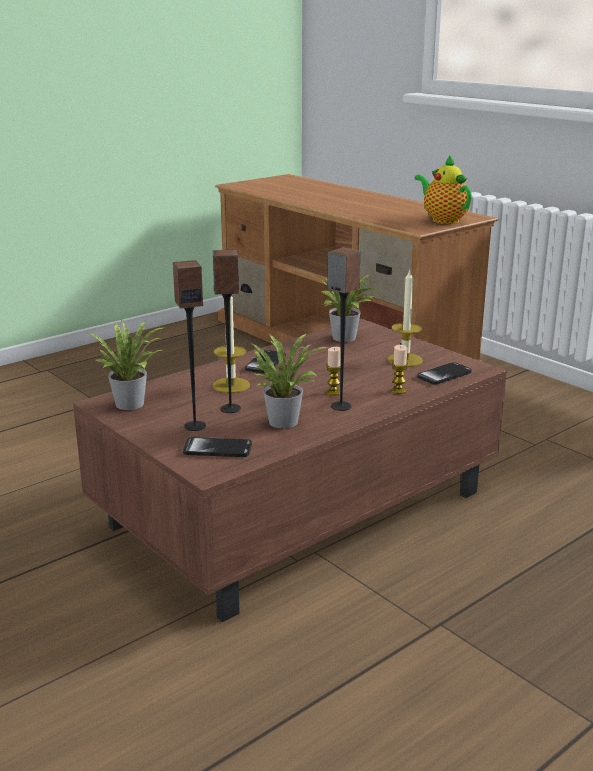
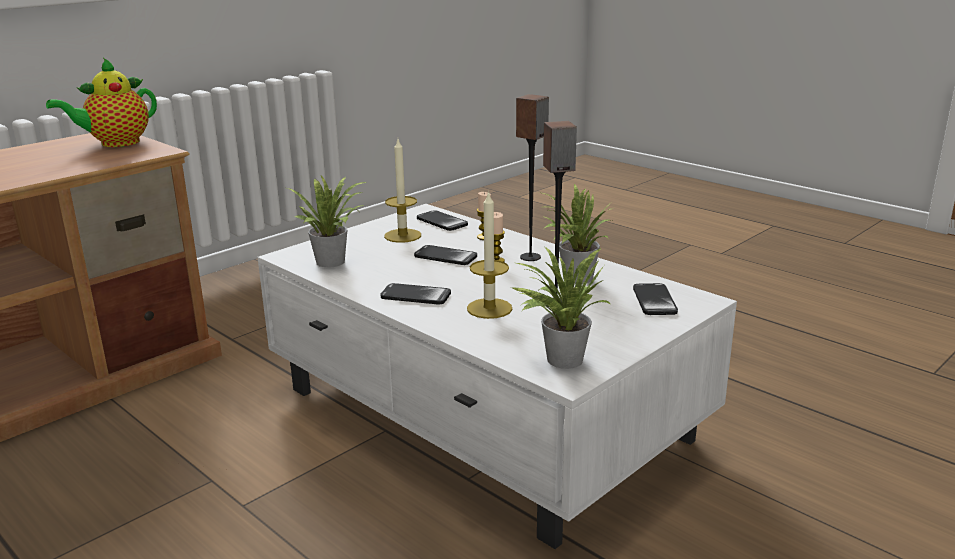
camera: 95 degrees left, 0 degrees up
(195, 426) = (607, 316): speaker -> none
(295, 510) = (484, 416): brown coffee table -> white coffee table
(348, 374) = (445, 257): none -> phone

